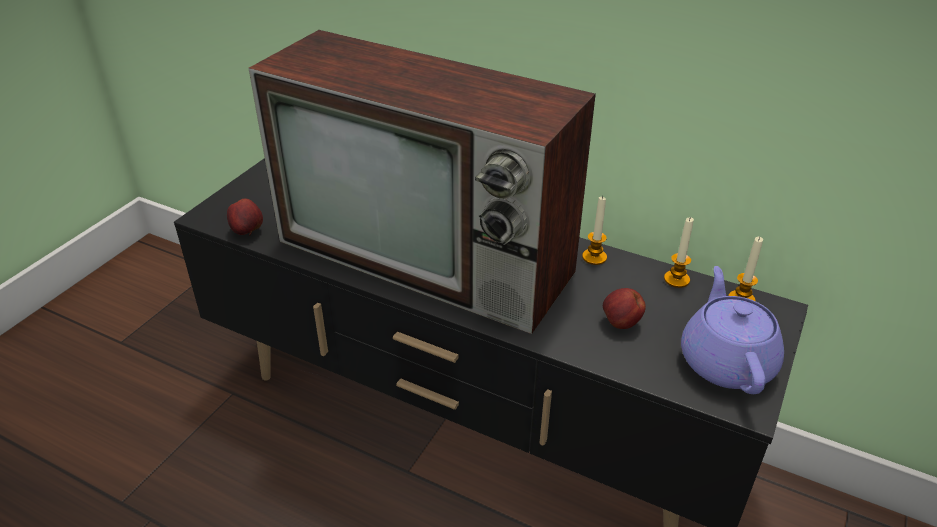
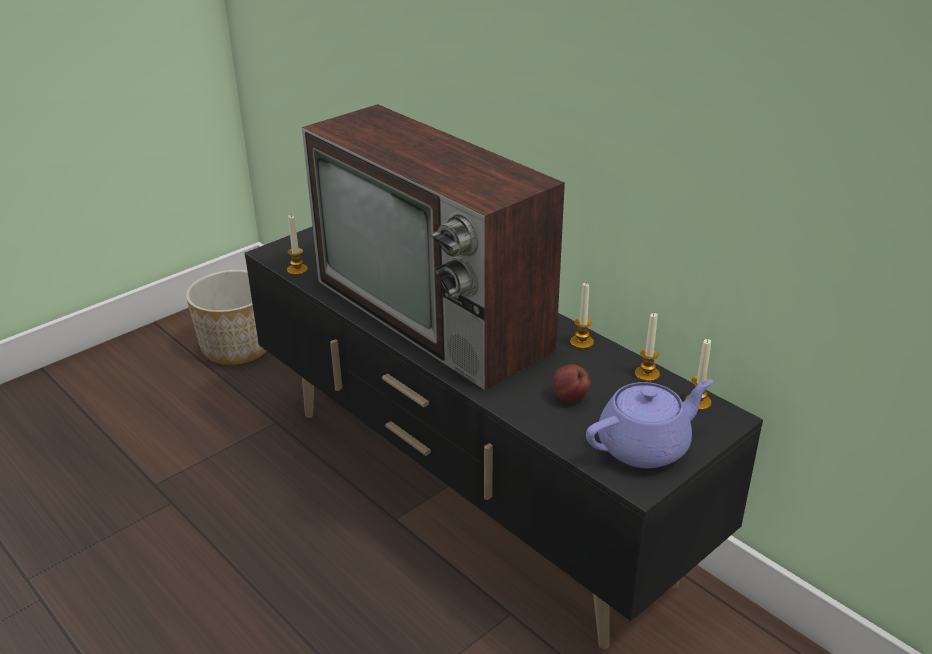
camera: 20 degrees right, 5 degrees down
(153, 316) = (238, 346): none -> planter
(248, 232) = (297, 270): apple -> candle
(726, 361) = (645, 446): purple teapot -> purple teapot turned 45 degrees clockwise

